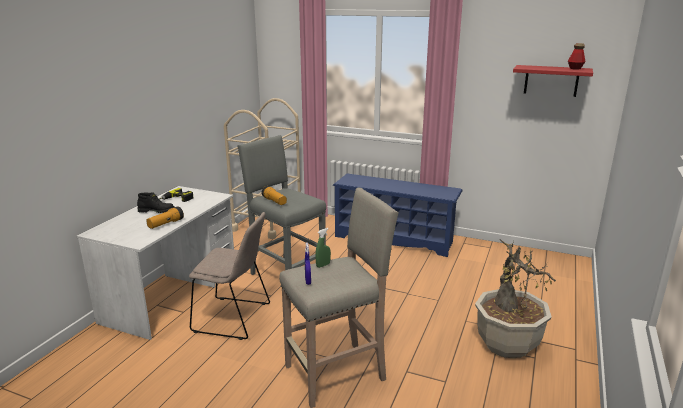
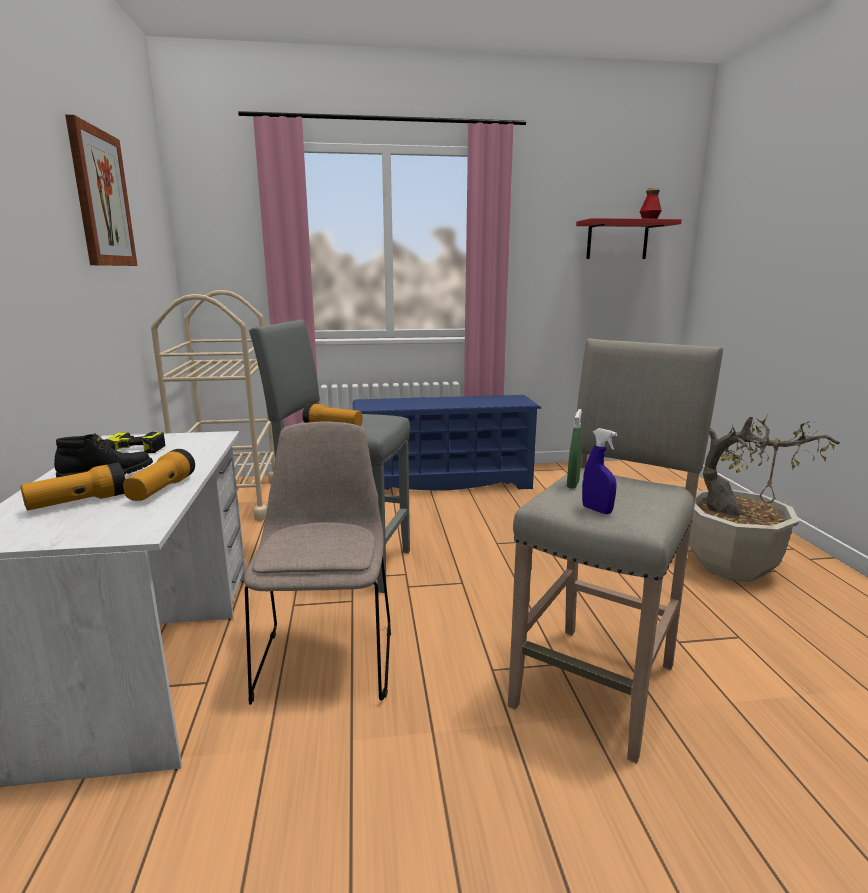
camera: 30 degrees left, 5 degrees down
(135, 223) = (78, 502): none -> flashlight
(196, 65) = (101, 199): none -> picture
(234, 318) = (326, 658): beige chair -> beige chair turned 75 degrees counterclockwise

